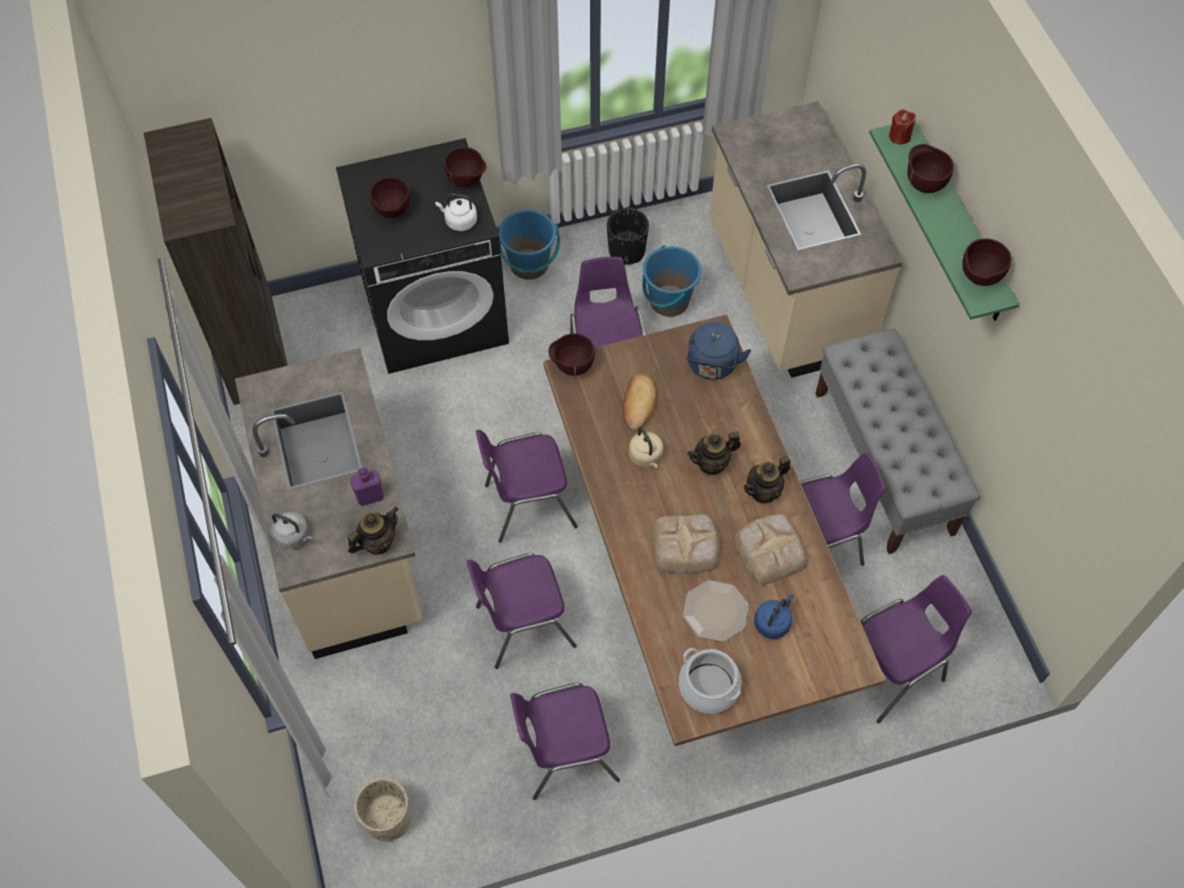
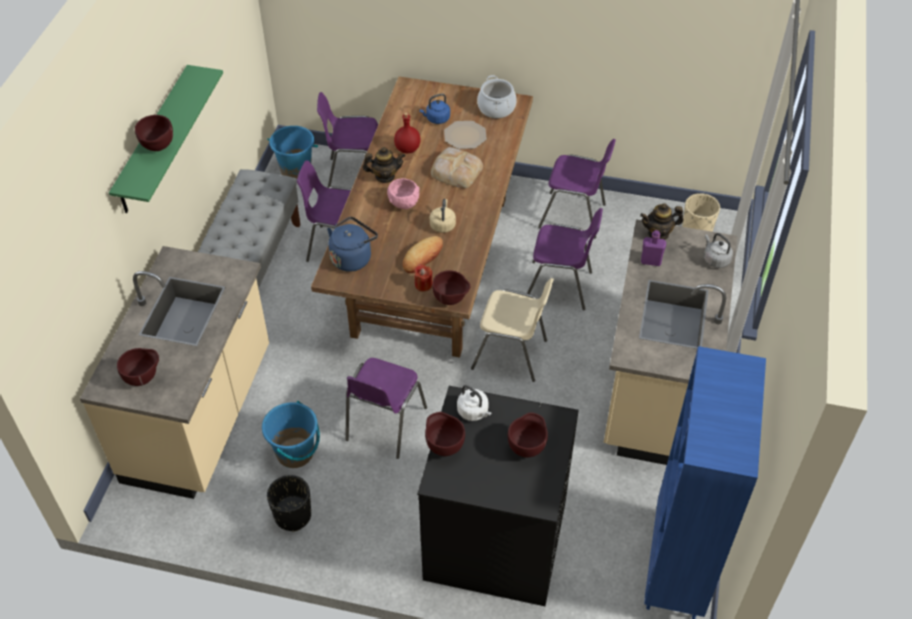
camera: 150 degrees left, 10 degrees down
(257, 364) = (677, 570): brown bookcase -> blue bookcase
(527, 505) = (511, 355): purple chair -> beige chair
(529, 265) = (385, 546): blue bucket -> blue bucket (296, 170)
(712, 464) = (403, 203): teapot -> pink bowl
(770, 549) = (407, 149): bread -> red bottle
(899, 136) = (134, 184): red candle -> red candle (423, 285)
(978, 279) = (193, 84): brown bowl -> brown bowl (143, 378)

